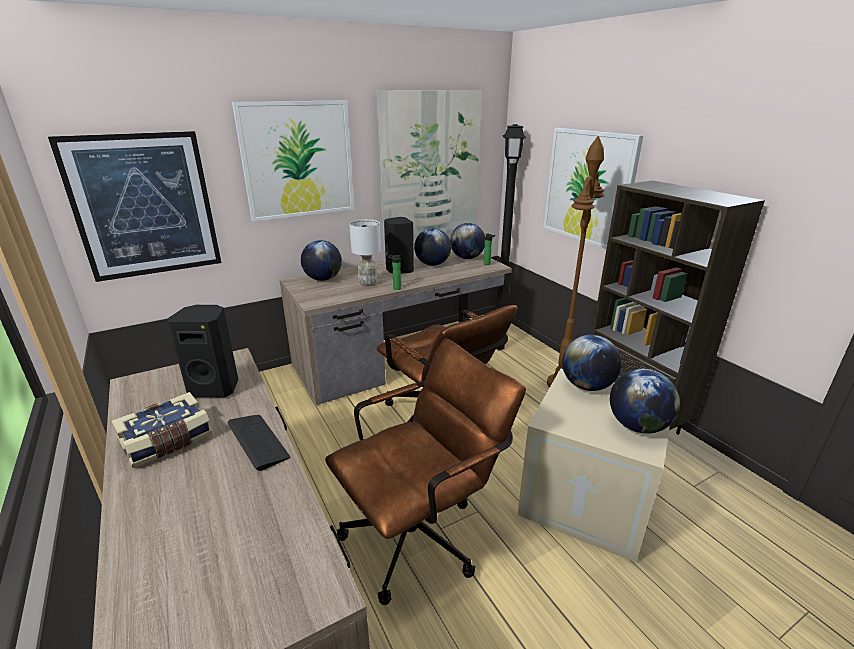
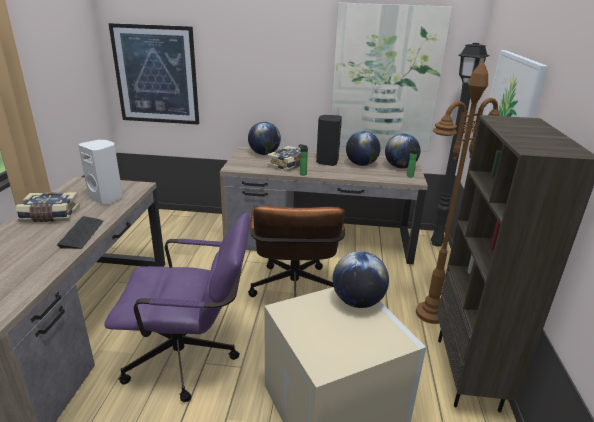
camera: 35 degrees right, 0 degrees up
(215, 388) = (107, 198): black speaker -> white speaker
(298, 160) = (264, 55): picture -> none
(367, 283) = (288, 165): white table lamp -> book
(422, 532) = (191, 358): brown office chair -> purple office chair
(637, 426) = (348, 349): globe -> none

